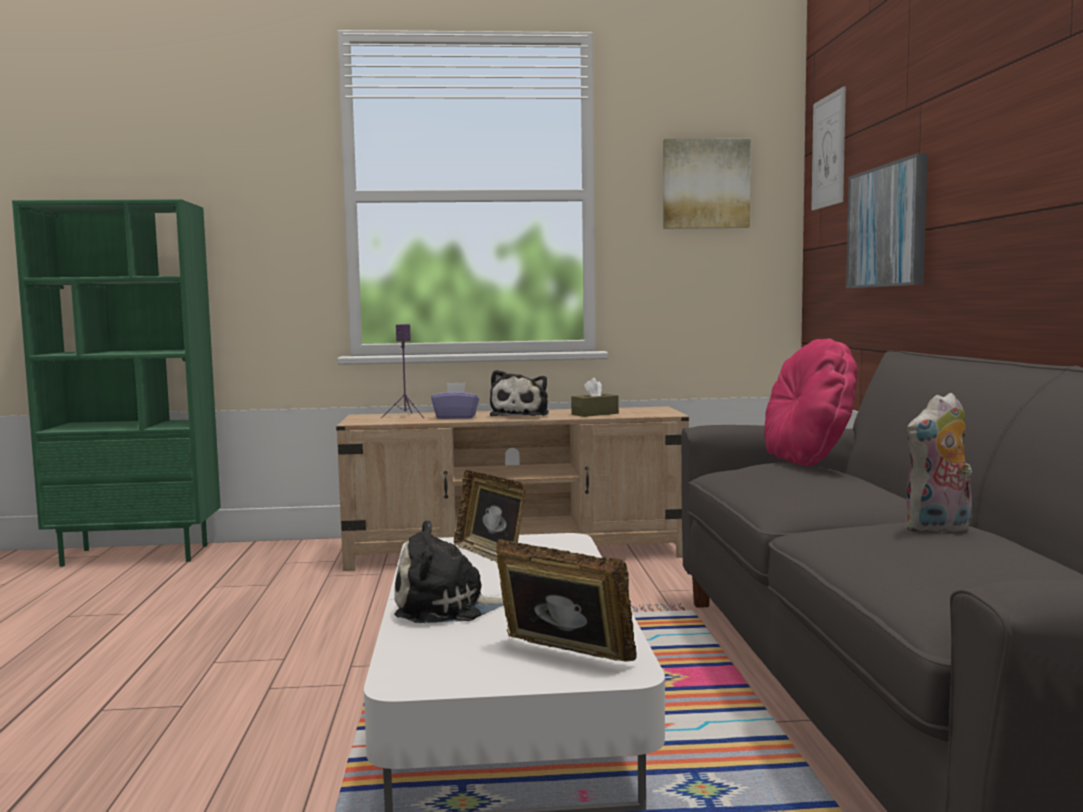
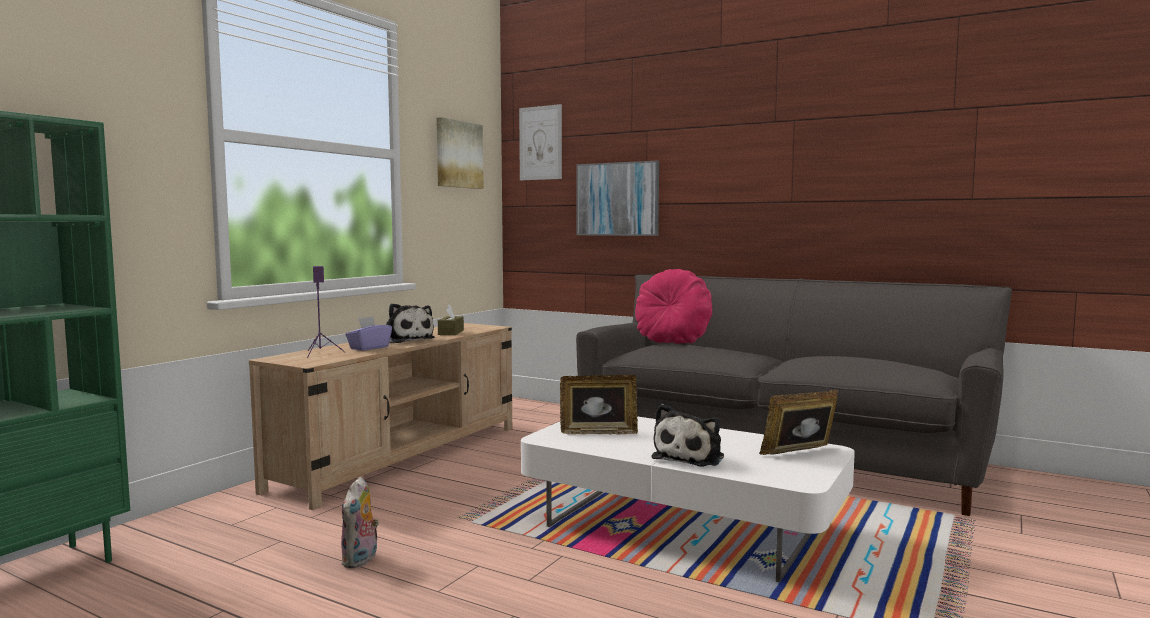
camera: 55 degrees left, 0 degrees up
(939, 530) = (840, 357): plush toy -> plush toy (361, 560)

